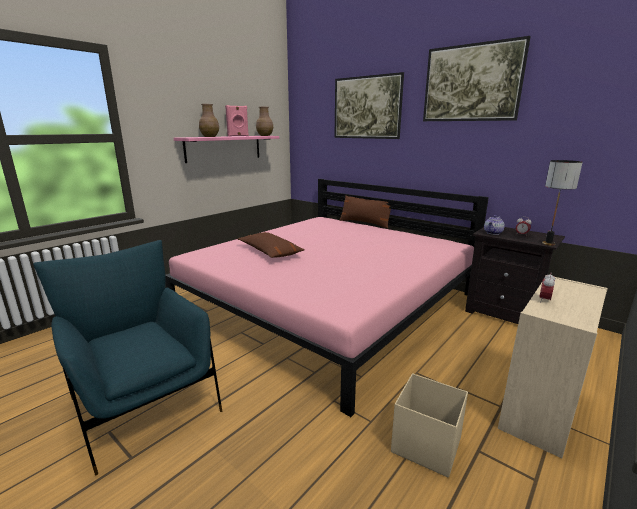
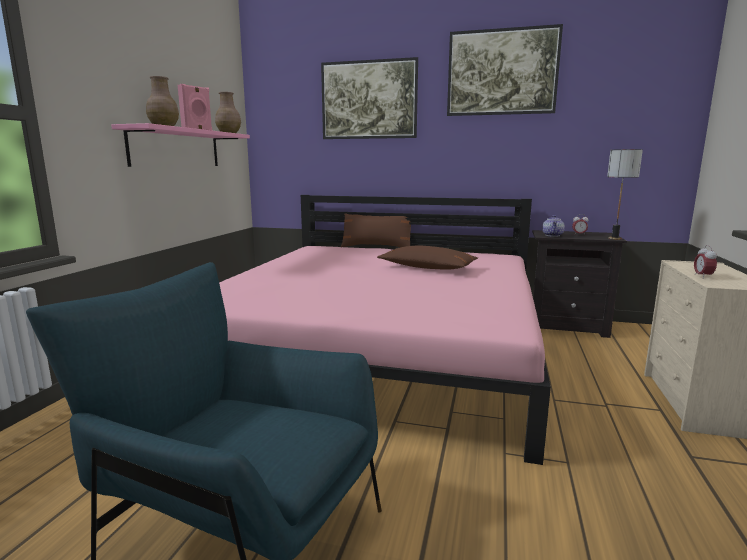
camera: 25 degrees left, 5 degrees down
(270, 252) = (307, 285): brown pillow -> brown pillow (427, 268)
(425, 445) = (643, 467): beige storage box -> none

